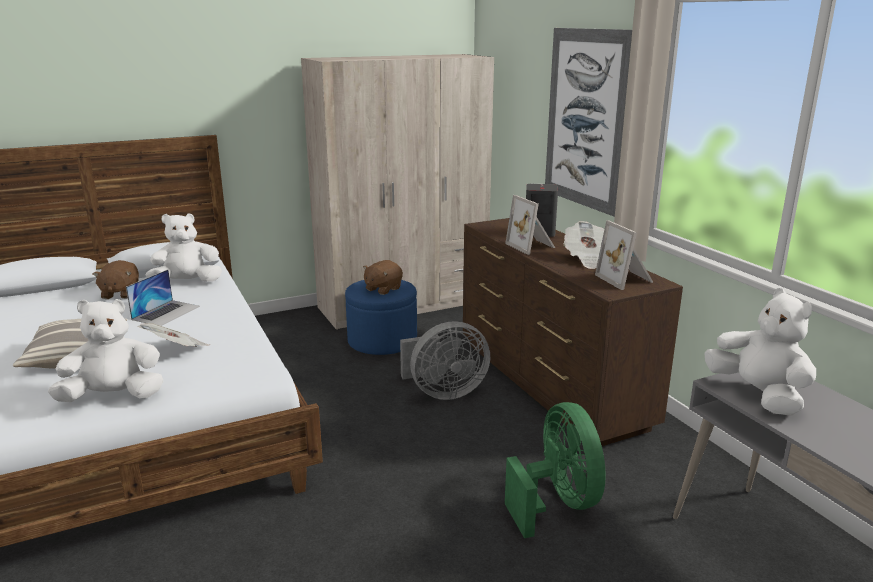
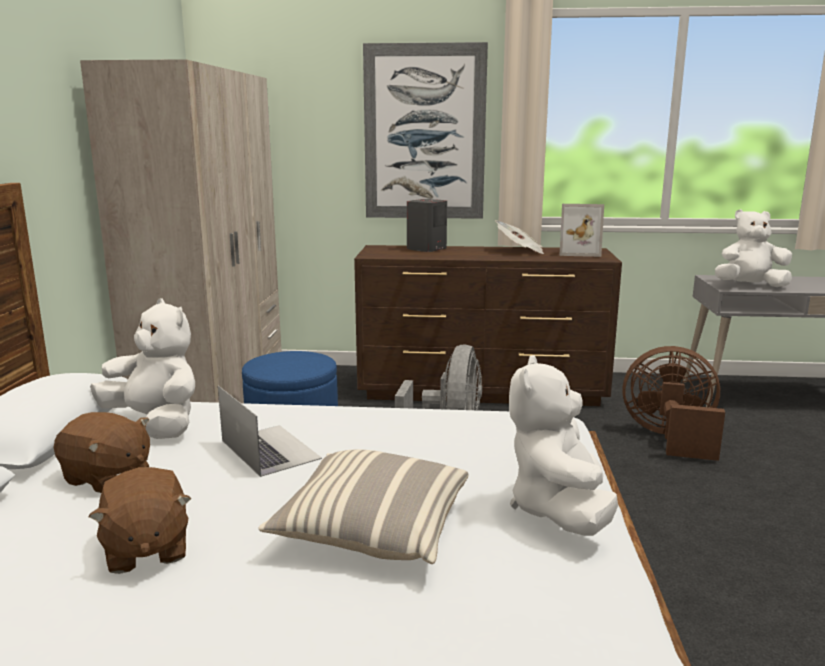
camera: 60 degrees left, 5 degrees down
(176, 350) = (431, 456): newspaper -> none
(187, 283) = (156, 424): white plush toy -> white plush toy turned 120 degrees clockwise
(382, 289) = (297, 361): brown plush toy -> brown plush toy (146, 550)
(532, 246) = (462, 255): picture frame -> none
(557, 503) = (670, 438): green fan -> brown fan

